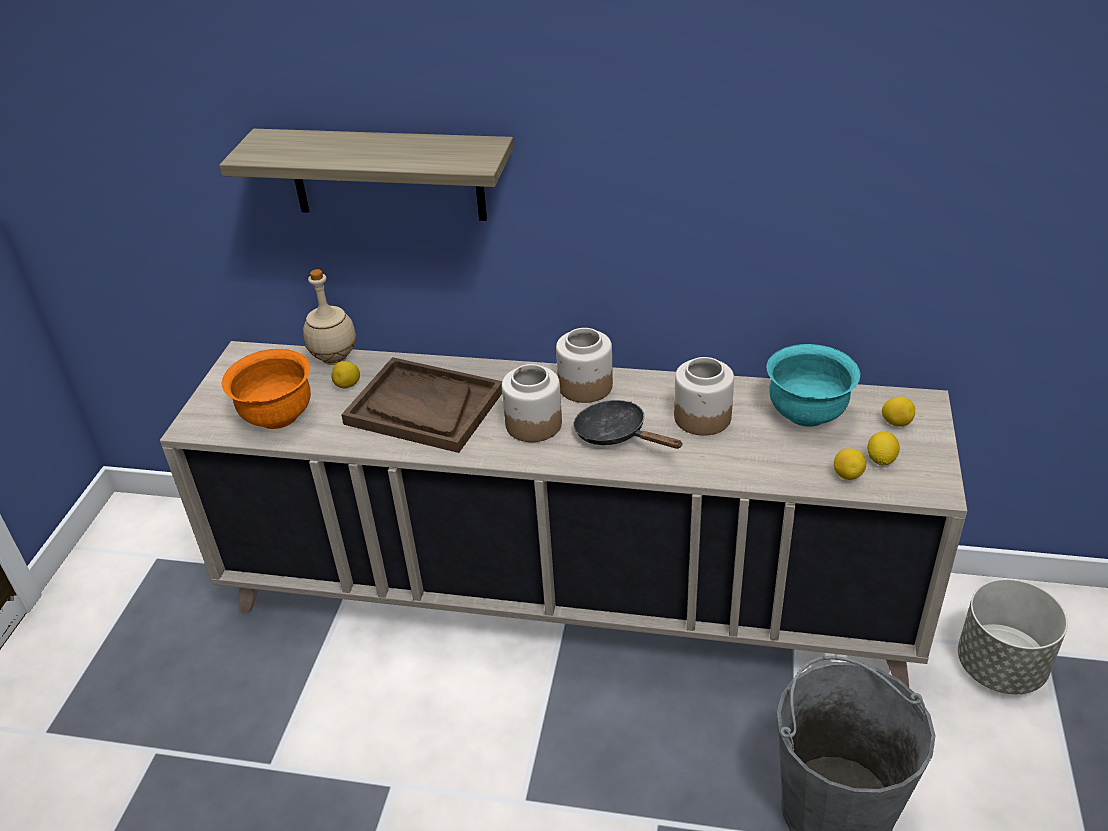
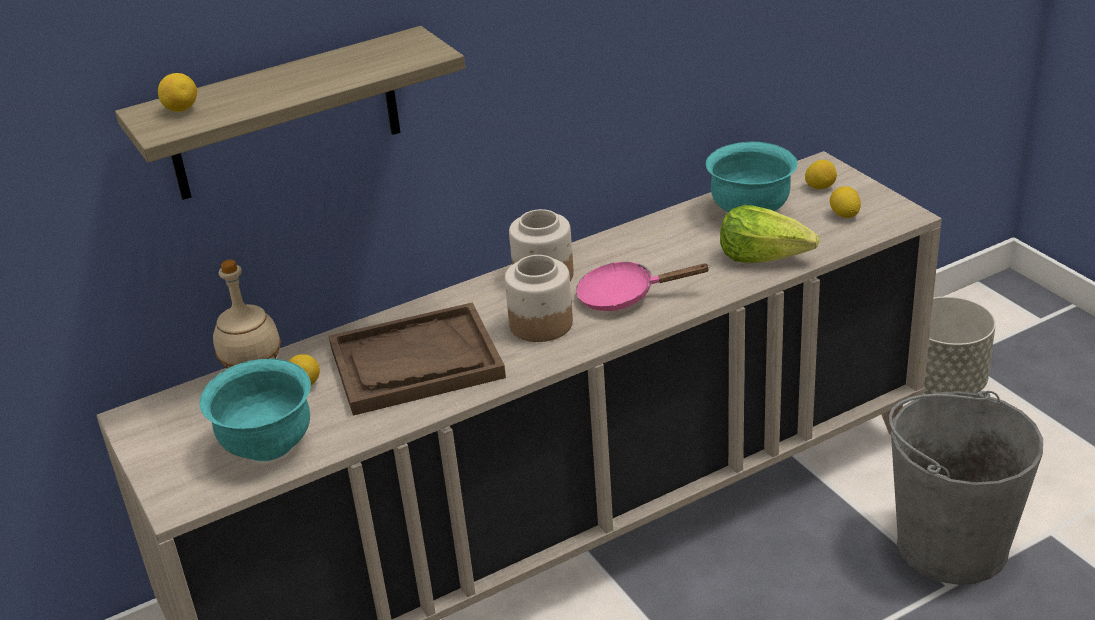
camera: 40 degrees left, 5 degrees down
(277, 416) = (267, 445): orange bowl -> turquoise bowl
(616, 435) = (624, 296): black frying pan -> pink frying pan
(703, 417) = (675, 251): jar -> none
(763, 460) = (764, 256): none -> lettuce
(847, 475) = (836, 236): lemon -> lemon (181, 110)

